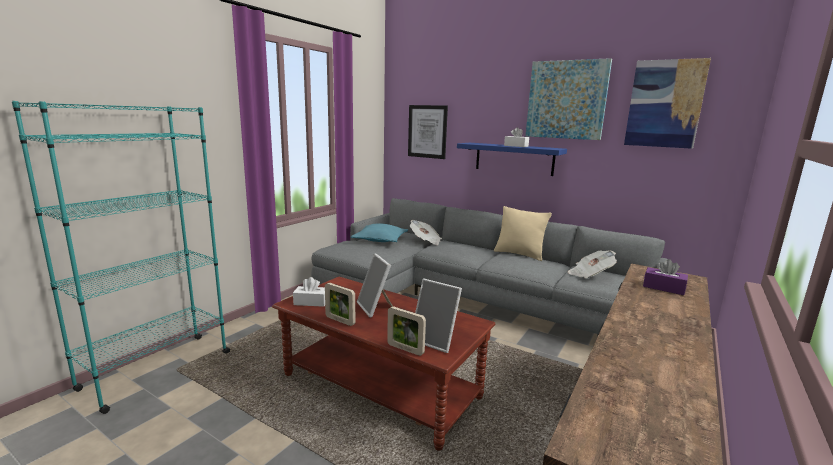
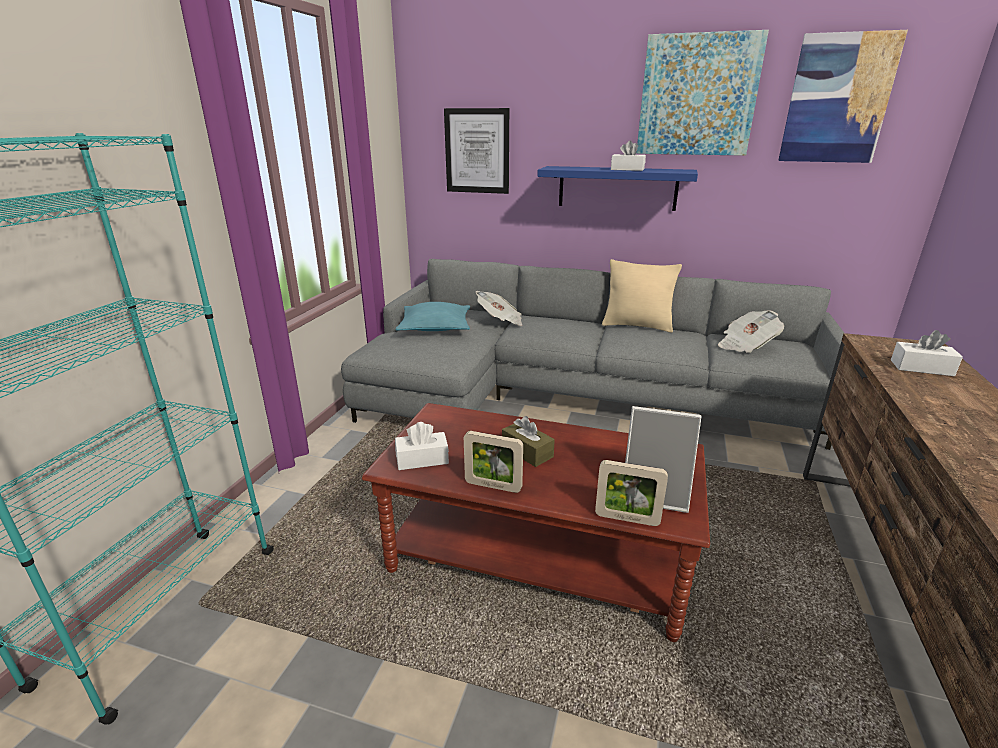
camera: 15 degrees left, 10 degrees up
(375, 308) = (527, 452): picture frame -> brown tissue box
(663, 288) = (921, 368): purple tissue box -> white tissue box

